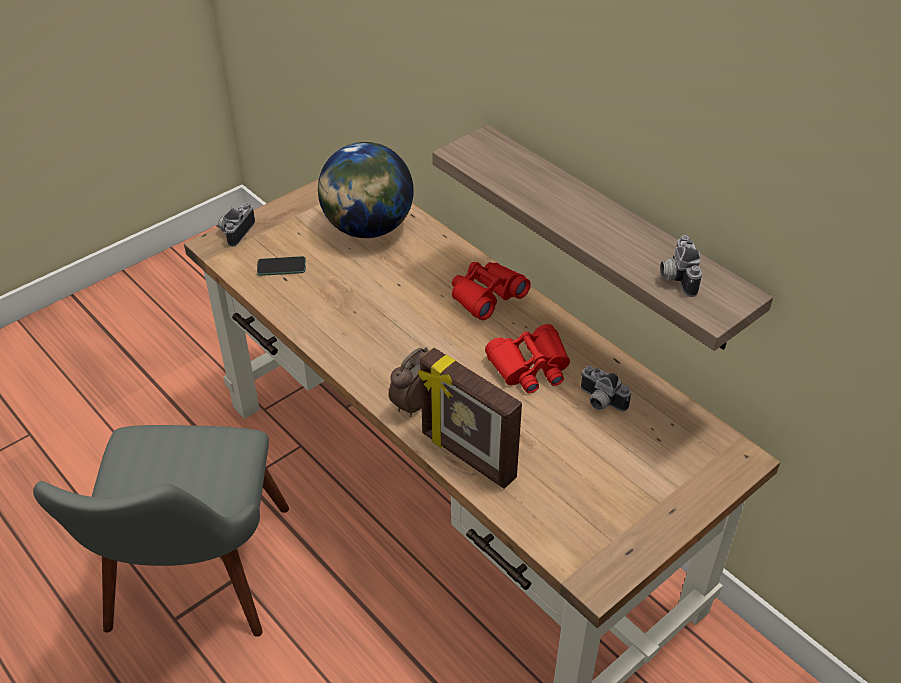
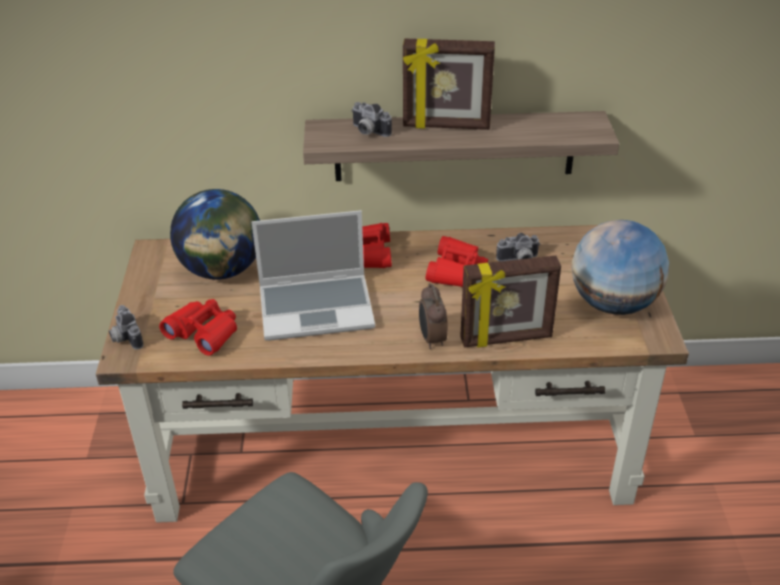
camera: 50 degrees left, 5 degrees down
(281, 267) = (204, 333): phone -> red binoculars
(379, 310) = (317, 308): none -> laptop
(586, 206) = (446, 126): none -> picture frame
(612, 512) = (613, 304): none -> globe
(676, 277) = (552, 129): camera -> camera (368, 132)

